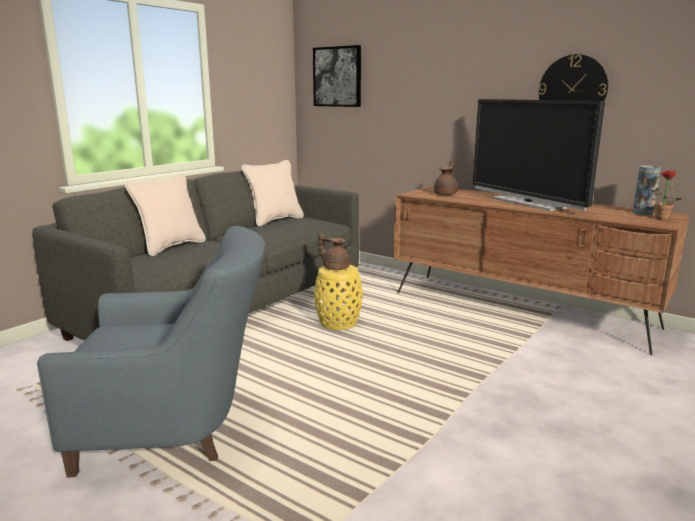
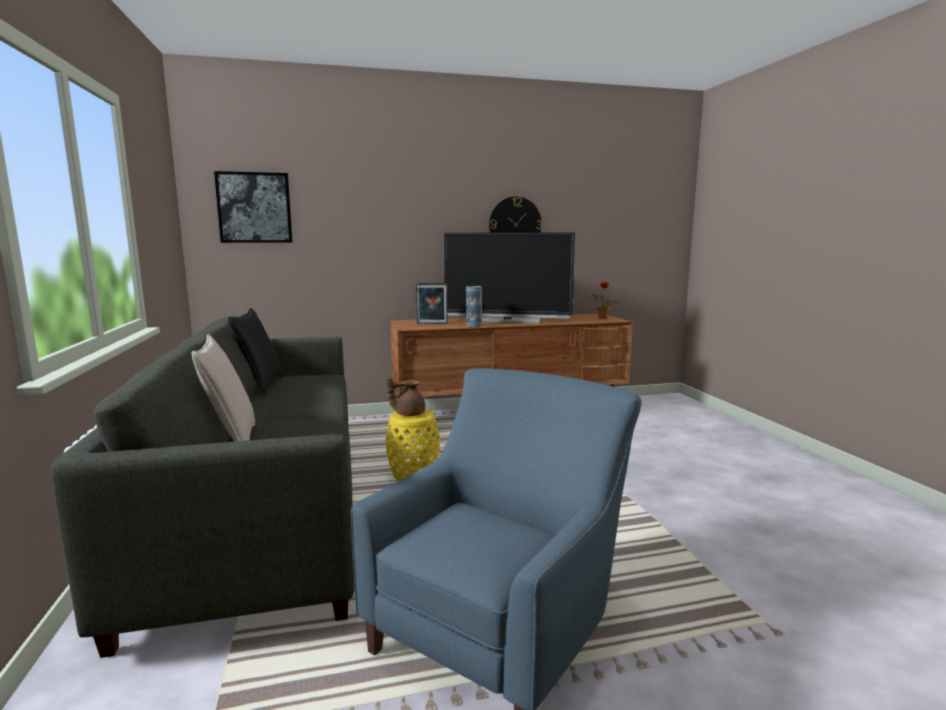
camera: 50 degrees left, 5 degrees down
(275, 220) = (261, 385): beige pillow -> black pillow
(446, 194) = (432, 324): brown teapot -> picture frame
(642, 213) = (583, 316): vase -> vase (474, 325)

